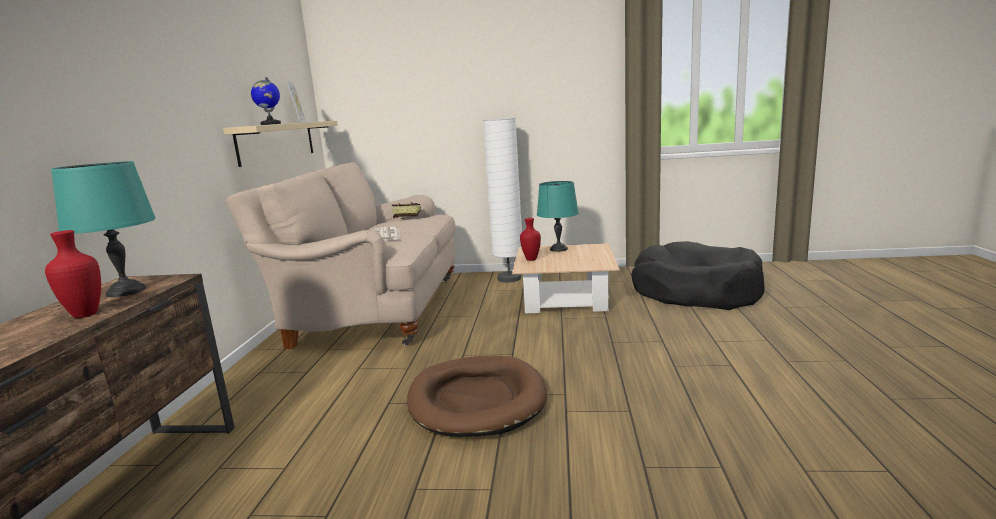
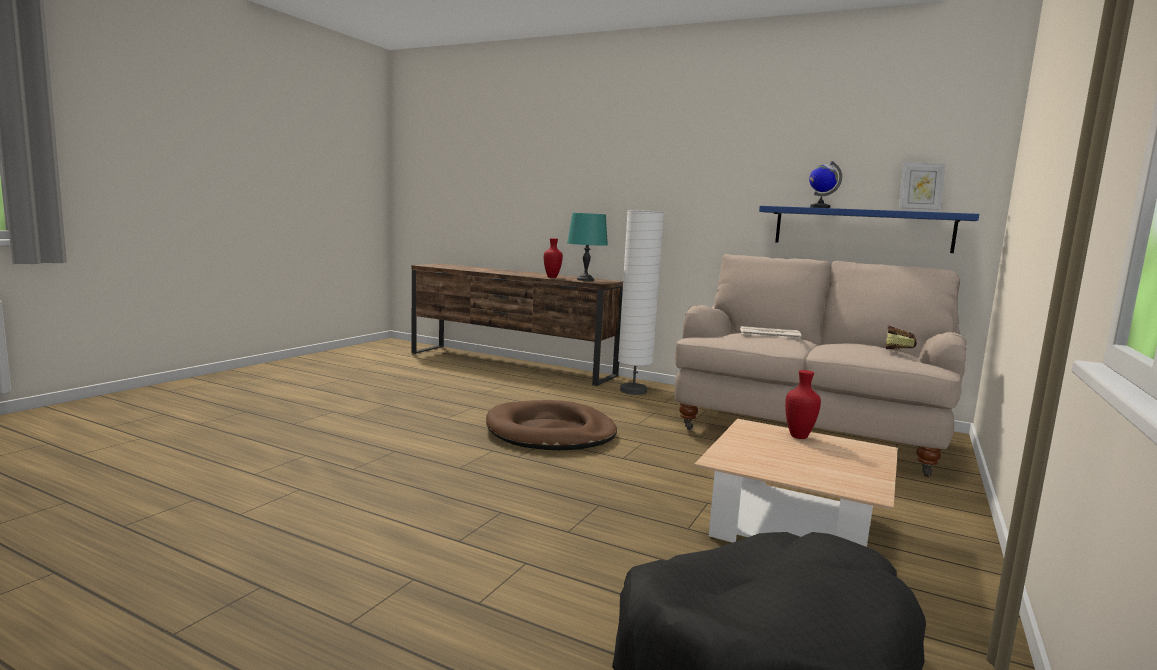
camera: 110 degrees right, 5 degrees down
(277, 142) = (861, 229): beige shelf -> blue shelf
(509, 278) = (934, 517): white floor lamp -> white floor lamp (633, 391)
(558, 249) = (859, 463): turquoise table lamp -> none

